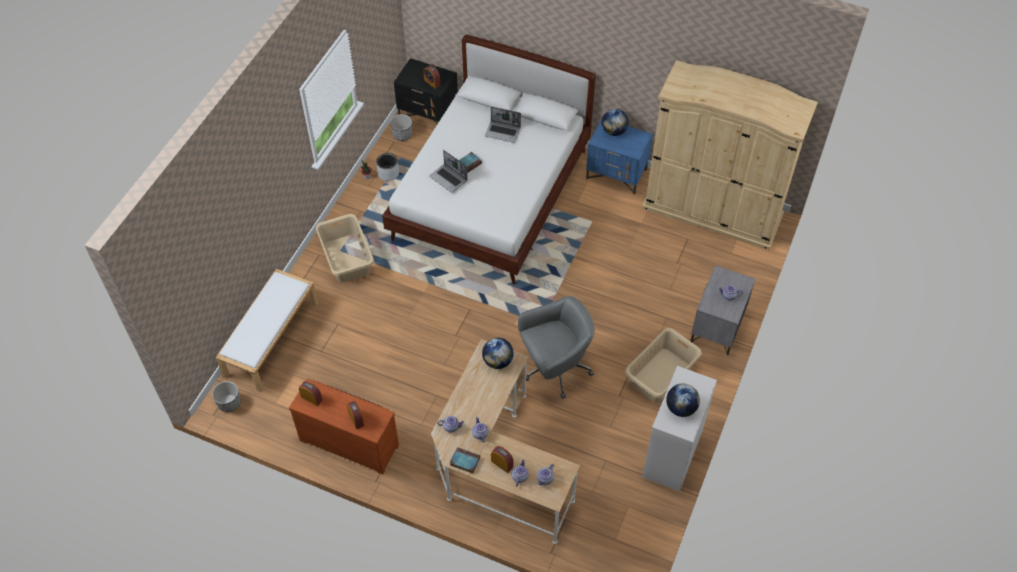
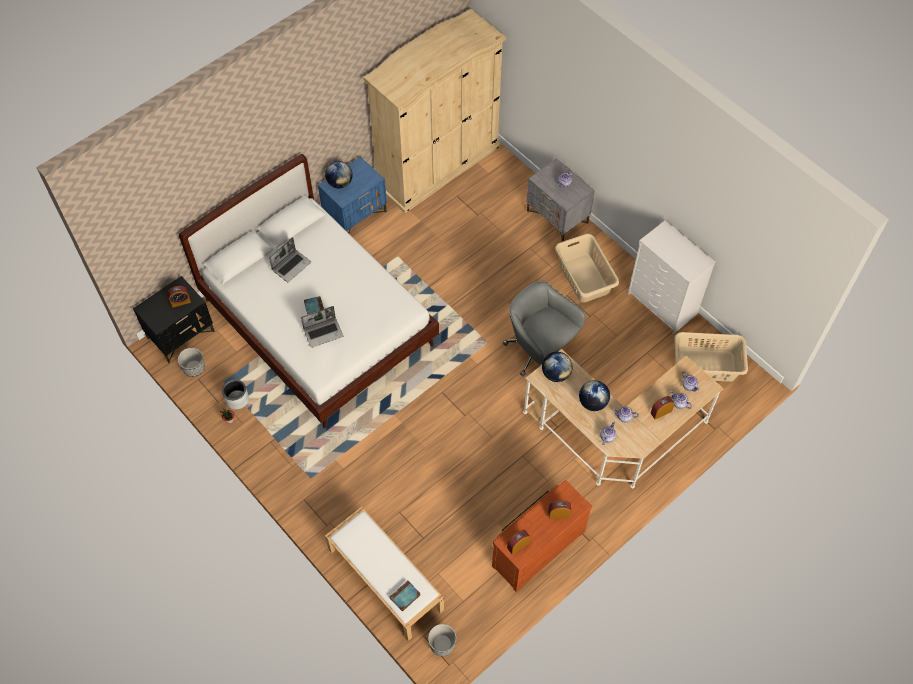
camera: 65 degrees left, 5 degrees up
(346, 259) = (324, 476): beige laundry basket -> beige laundry basket (706, 365)
(464, 461) = (646, 440): book -> book (404, 597)
(555, 368) = (539, 351): grey office chair -> grey office chair turned 45 degrees counterclockwise
(681, 408) = (681, 255): globe -> globe (592, 402)

